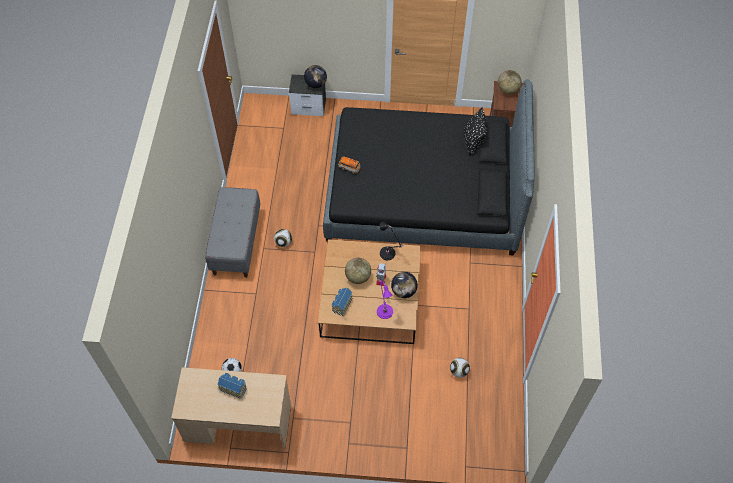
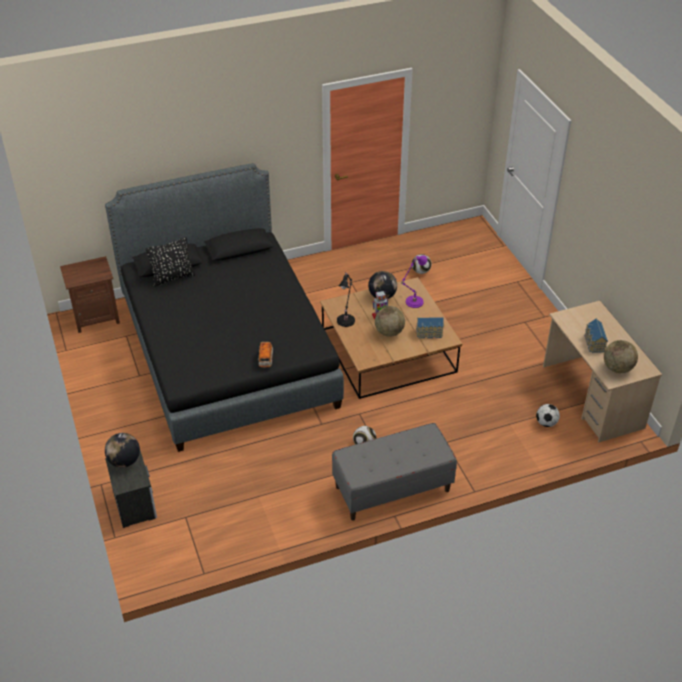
camera: 115 degrees left, 15 degrees down
(507, 90) = (77, 274): globe -> globe (617, 368)

